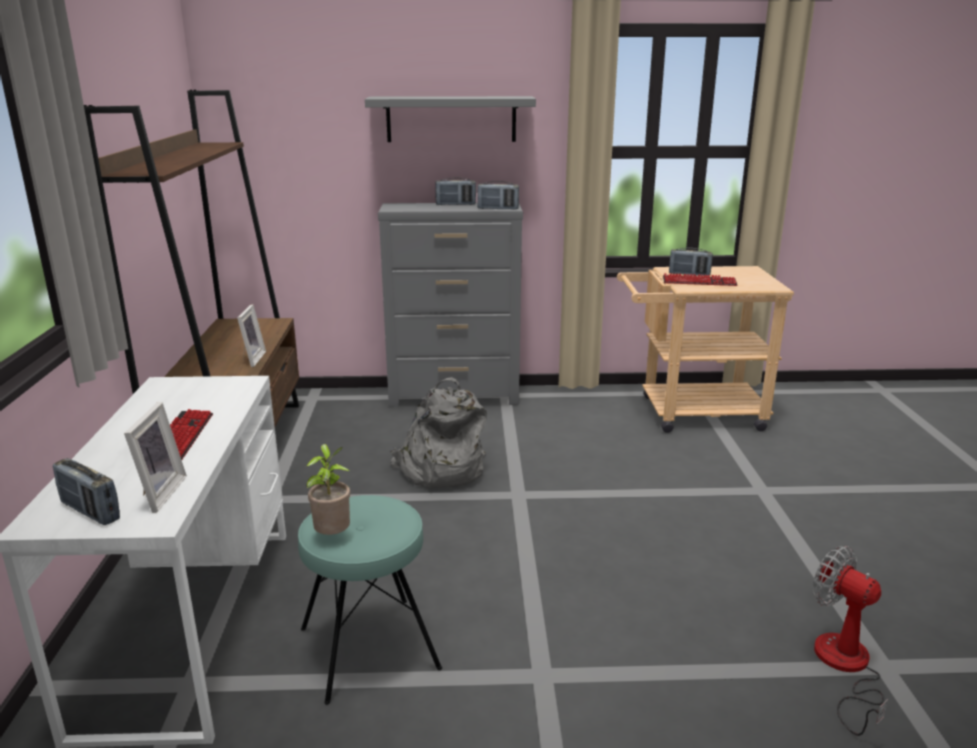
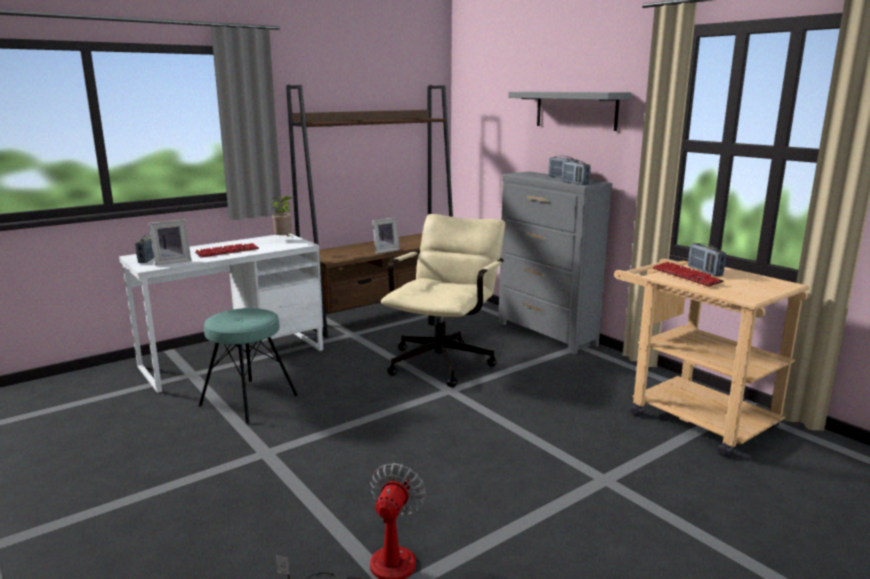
camera: 55 degrees right, 5 degrees down
(333, 536) = (222, 316): potted plant -> potted plant (284, 239)
(440, 470) = (444, 360): grey backpack -> beige office chair

